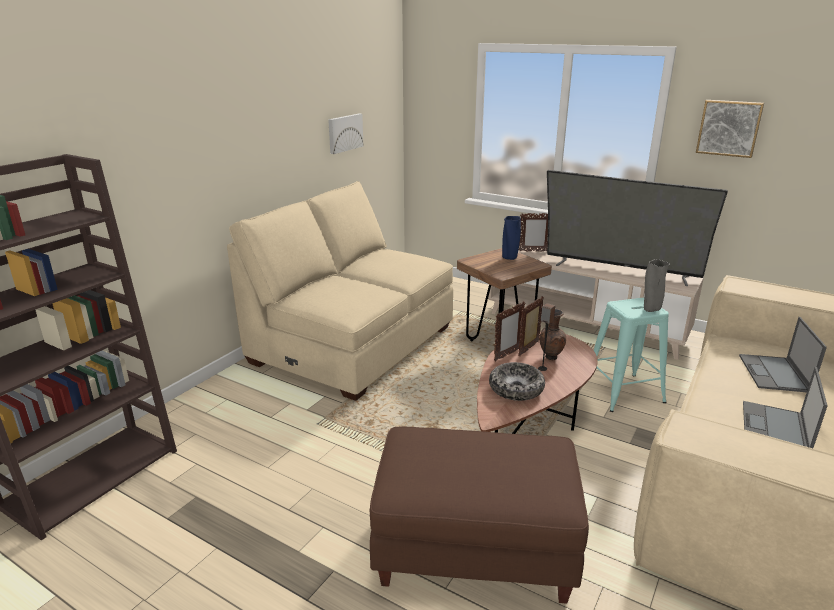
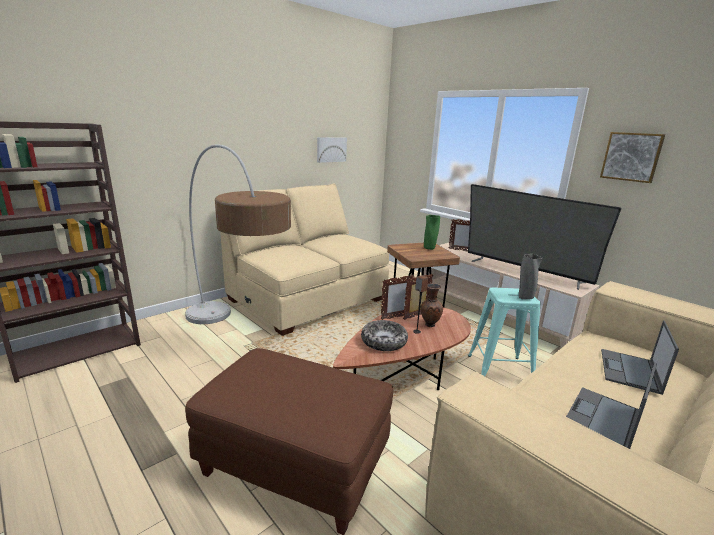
camera: 15 degrees right, 5 degrees down
(298, 414) = (236, 337): none -> floor lamp
(509, 258) = (429, 248): blue vase -> green vase

